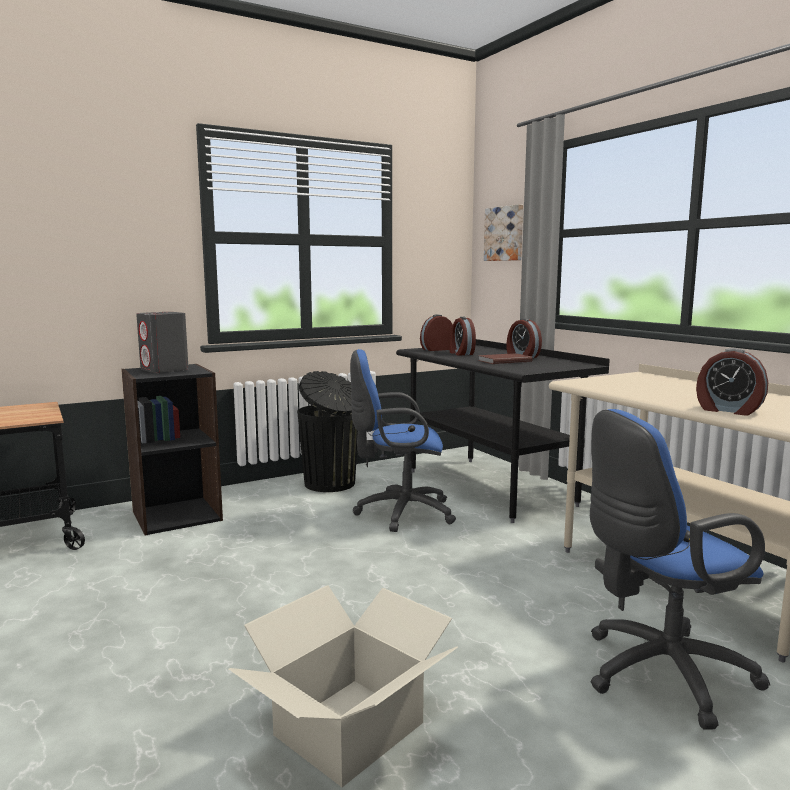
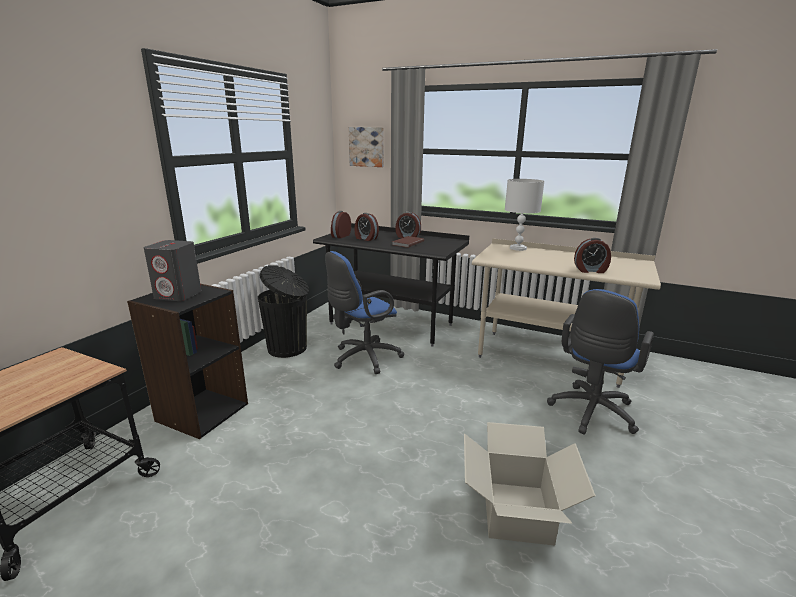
camera: 35 degrees left, 10 degrees up
(667, 379) = (518, 248): none -> white table lamp

